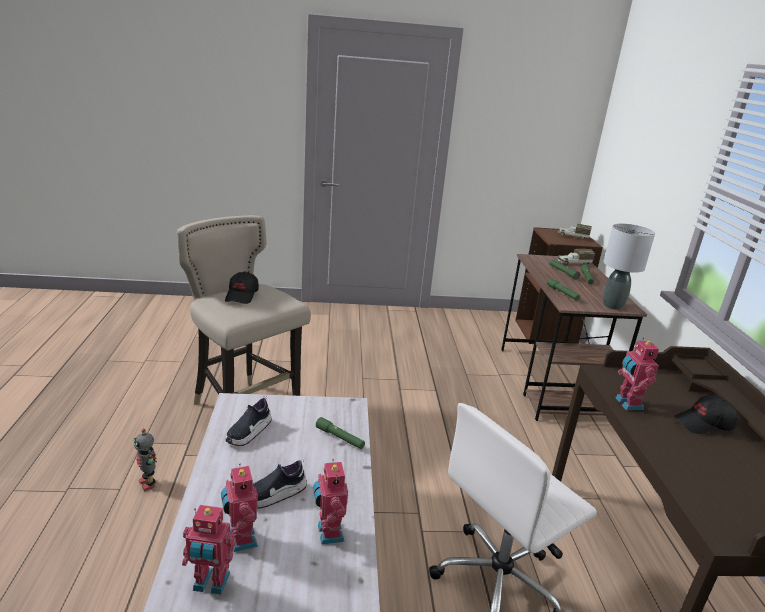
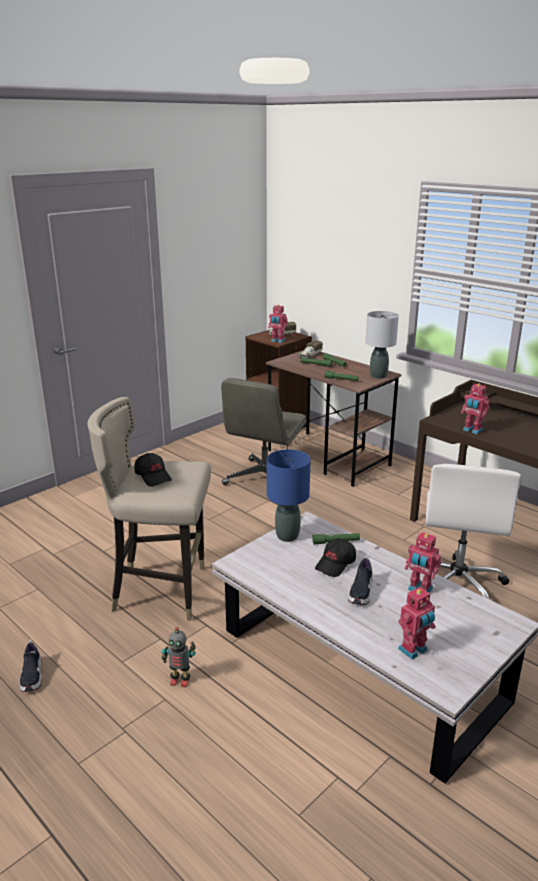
camera: 40 degrees left, 0 degrees up
(240, 539) = (388, 623): toy robot -> toy robot (277, 341)
(249, 432) = (281, 572): shoe -> shoe (32, 676)
(311, 408) = (288, 536): none -> blue table lamp
(460, 370) = (264, 478): none -> grey office chair
(704, 424) = (512, 424): black cap -> black cap (336, 564)

